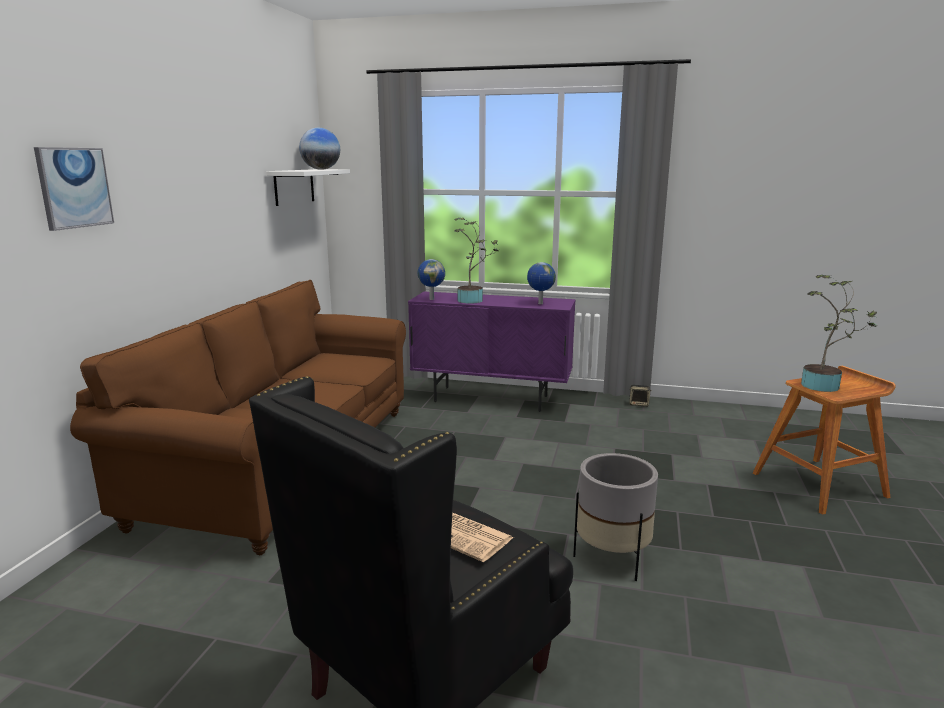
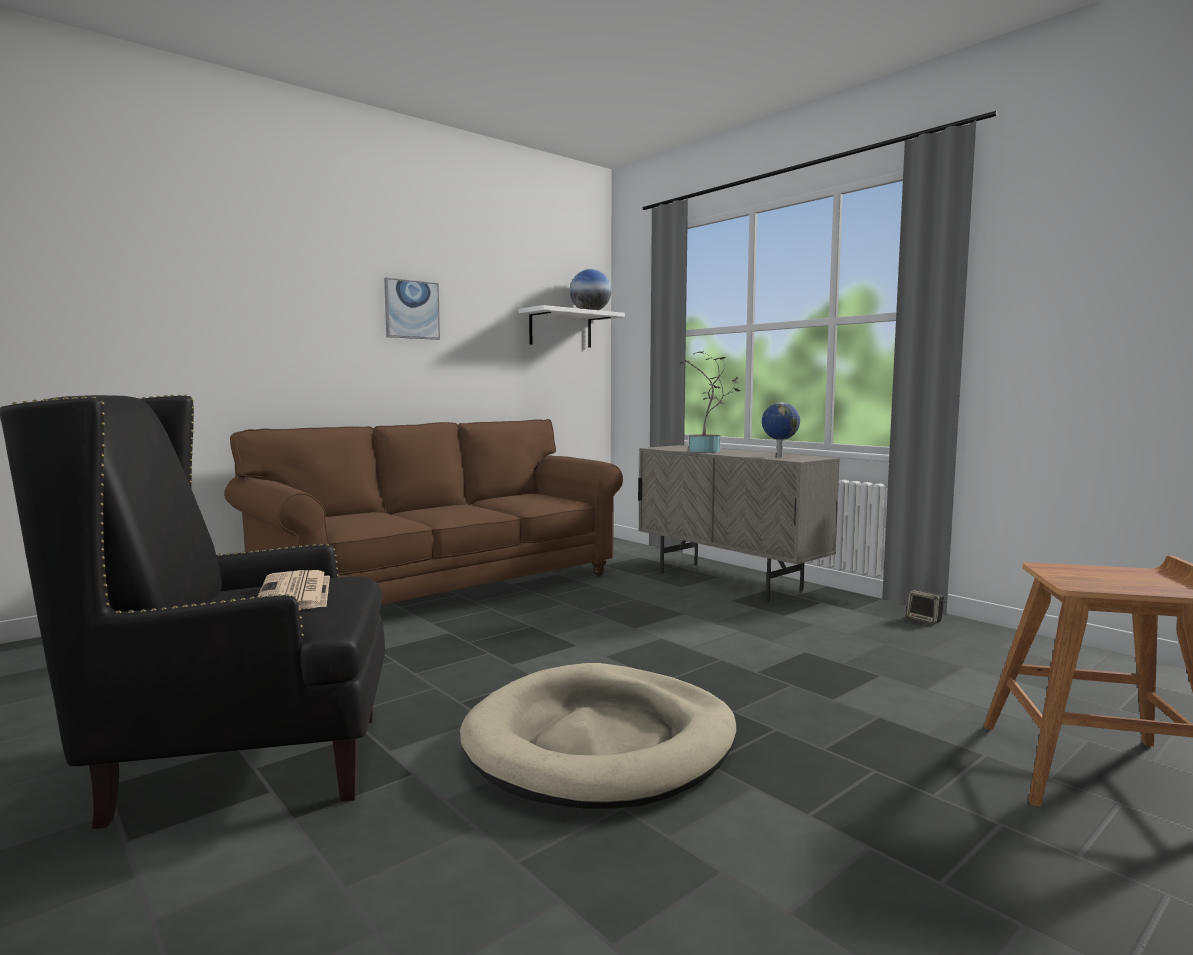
camera: 35 degrees right, 10 degrees down
(74, 187) = (272, 294): picture -> picture (412, 309)
(431, 299) = (667, 448): globe -> none
(491, 399) = (729, 582): purple cabinet -> beige cabinet
(612, 559) = (602, 743): grey planter -> beige dog bed
(824, 386) = (1085, 575): potted plant -> none

